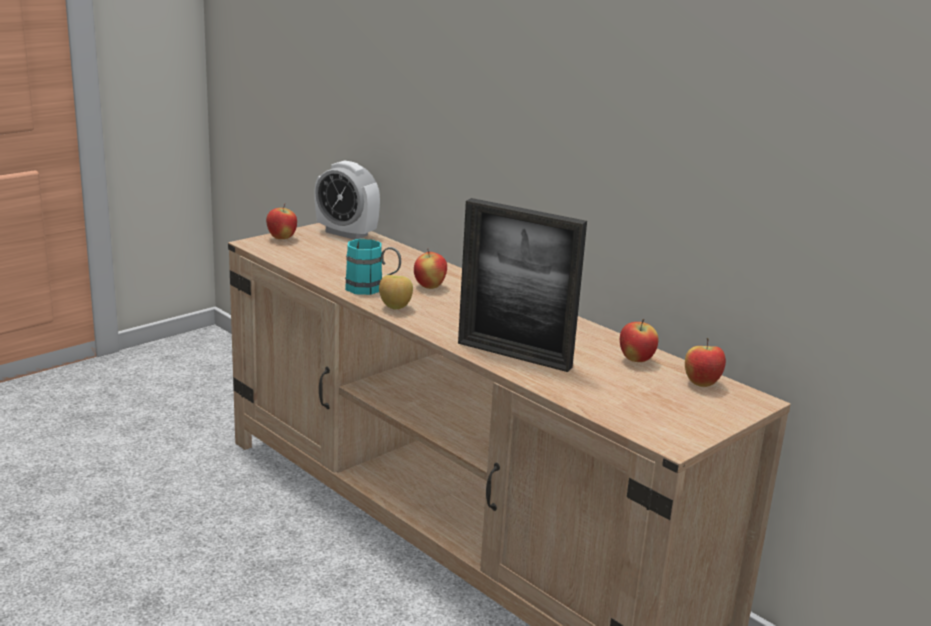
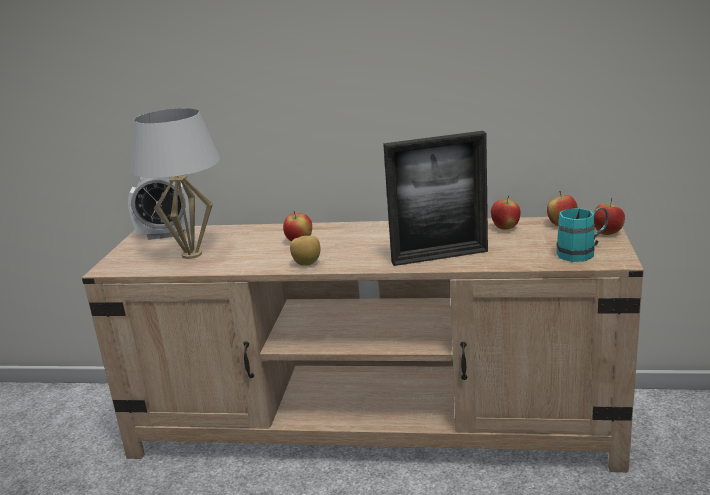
camera: 35 degrees left, 0 degrees up
(282, 238) = (123, 257): apple -> apple (607, 233)
(330, 259) = (192, 254): none -> white table lamp
(372, 289) = (266, 260): turquoise mug -> turquoise mug (582, 253)

